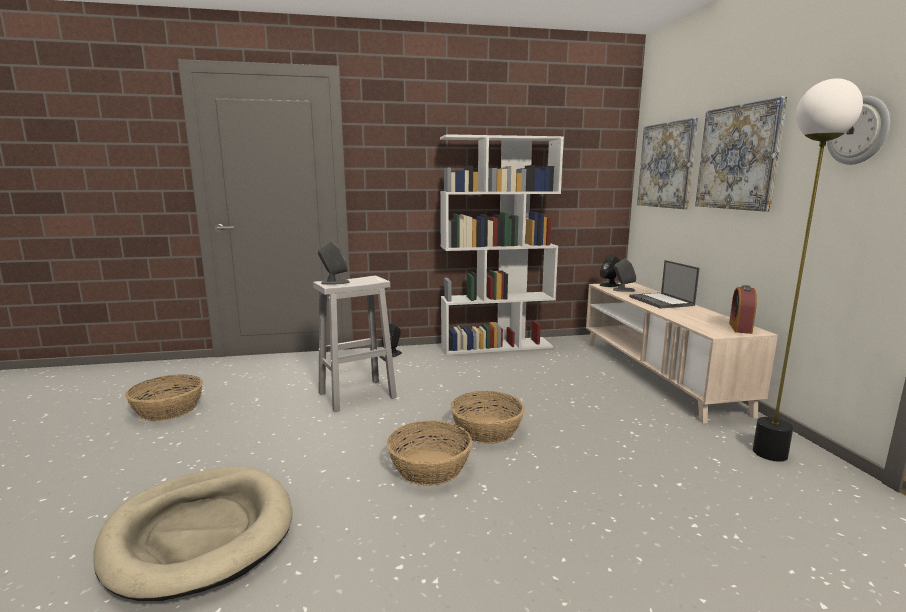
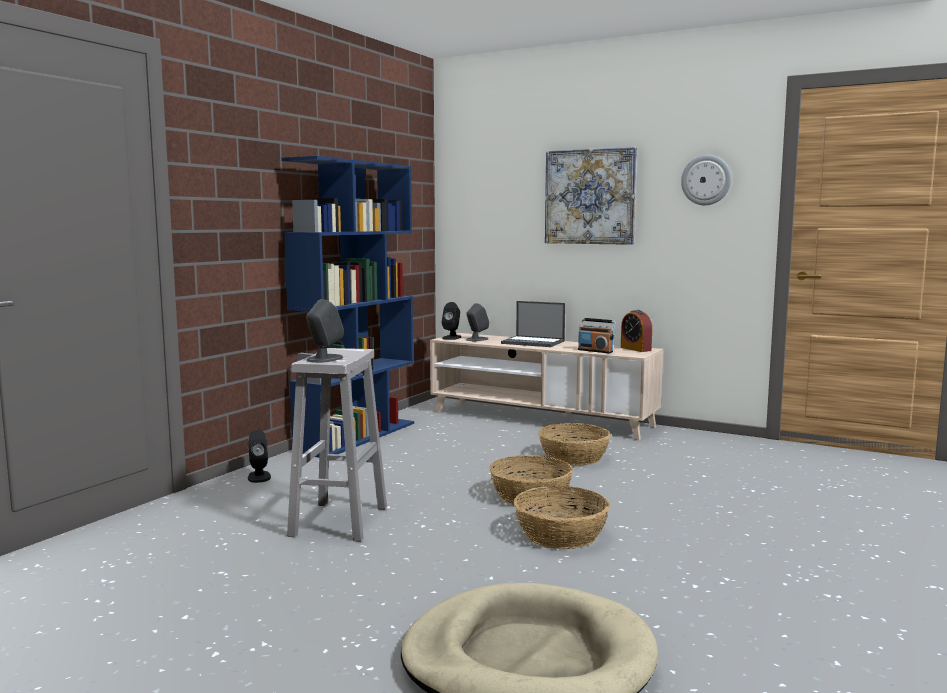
camera: 50 degrees left, 5 degrees down
(168, 409) = (119, 635): basket -> basket (574, 457)
(497, 346) = (357, 436): white bookcase -> blue bookcase
(666, 165) = (491, 202): picture -> none
(688, 320) = (595, 351): none -> radio
(769, 453) = (701, 443): floor lamp -> none

